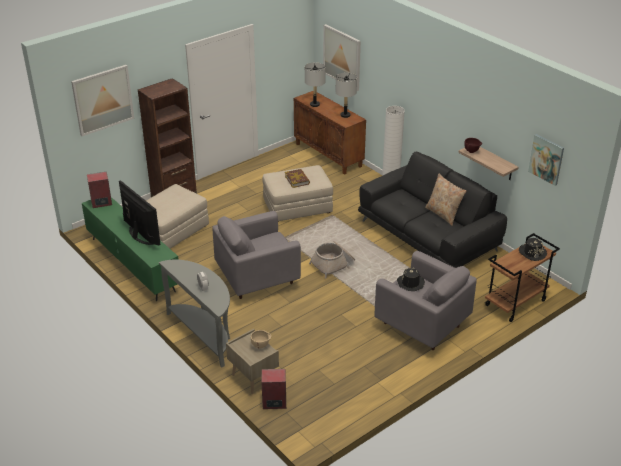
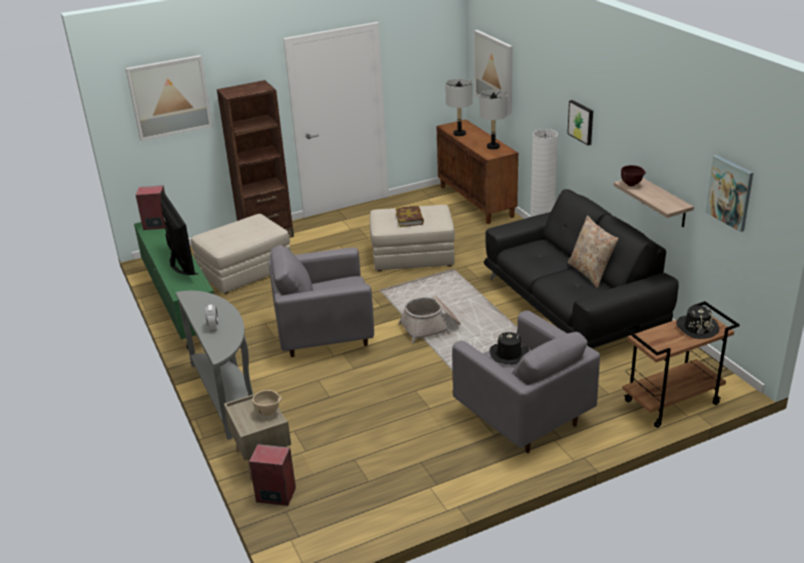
camera: 15 degrees right, 5 degrees down
(424, 102) = (581, 122): none -> picture

